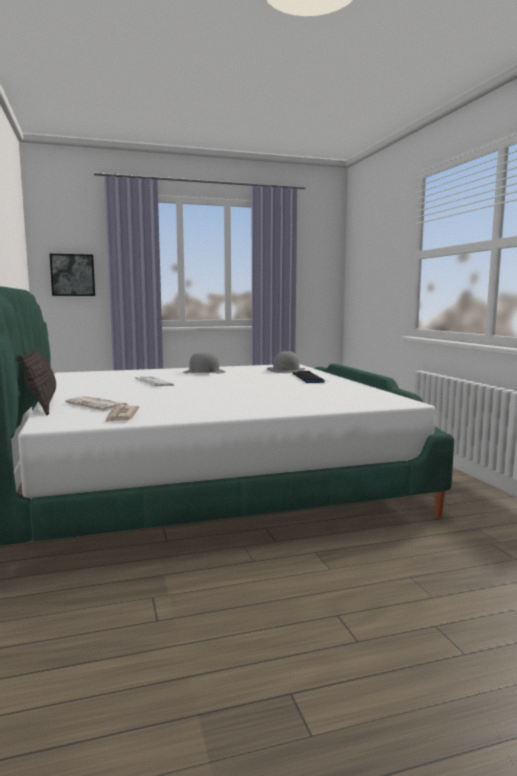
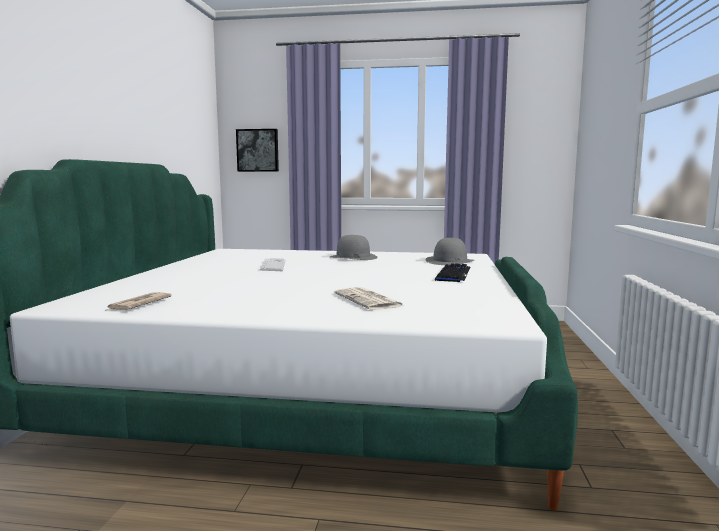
camera: 25 degrees right, 0 degrees up
(41, 403) = (115, 281): pillow -> none
(98, 405) = (156, 288): newspaper -> newspaper (369, 300)

